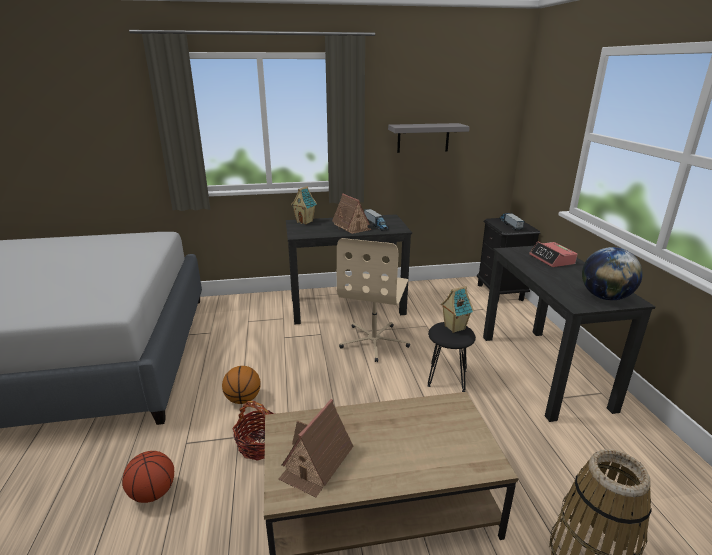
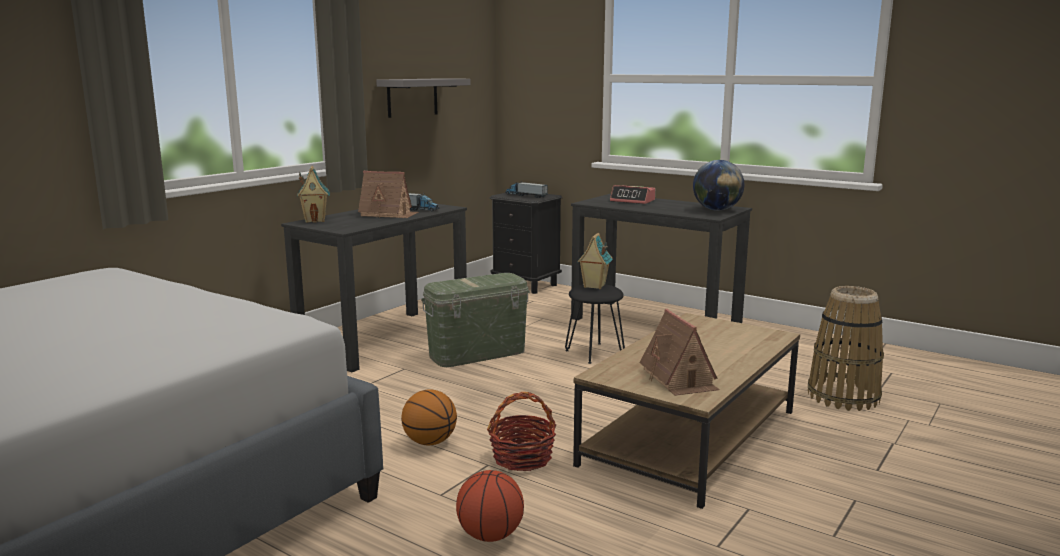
camera: 45 degrees left, 10 degrees down
(374, 341) = (477, 354): beige office chair -> green storage box

